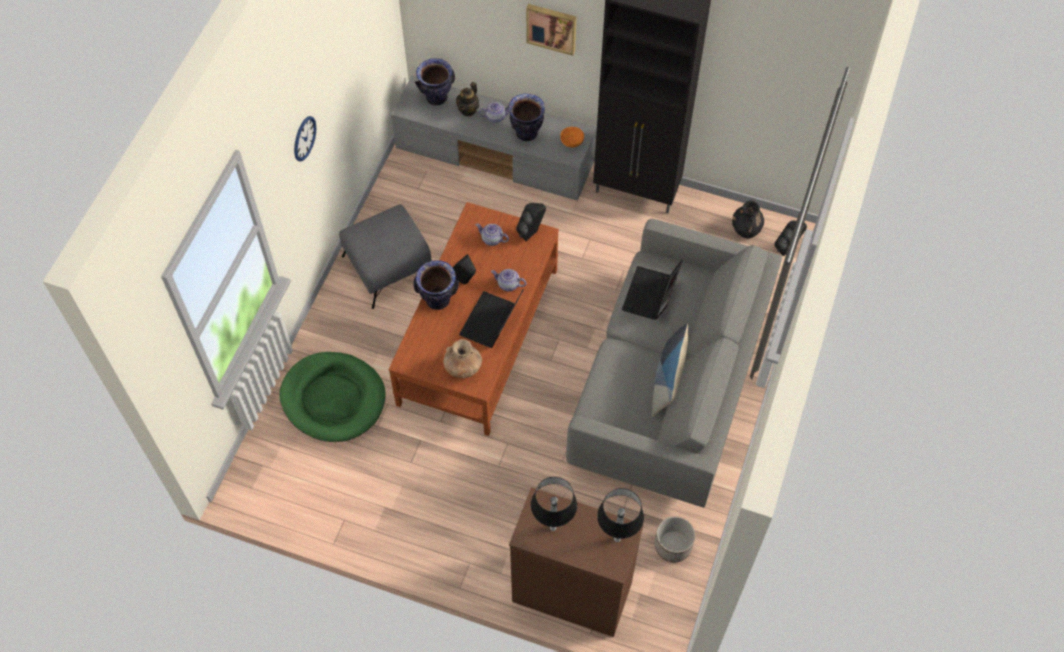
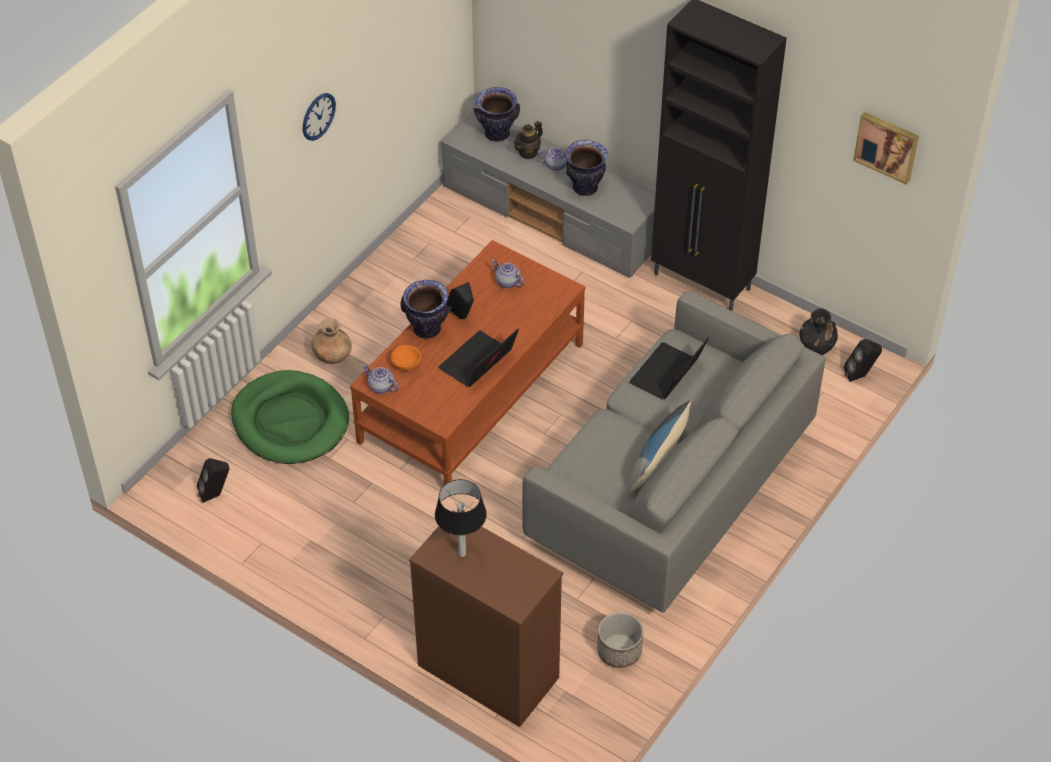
camera: 15 degrees right, 10 degrees down
(389, 267) = (396, 304): grey ottoman -> none
(463, 368) = (431, 401): brown vase -> brown vase (333, 355)
(509, 284) = (510, 330): teapot -> teapot (381, 387)
(532, 232) = (554, 283): black speaker -> black speaker (216, 494)
(552, 27) = (624, 64): picture -> picture (887, 146)
(572, 142) = (633, 206): orange bowl -> orange bowl (406, 364)
(617, 539) = (528, 580): table lamp -> none

